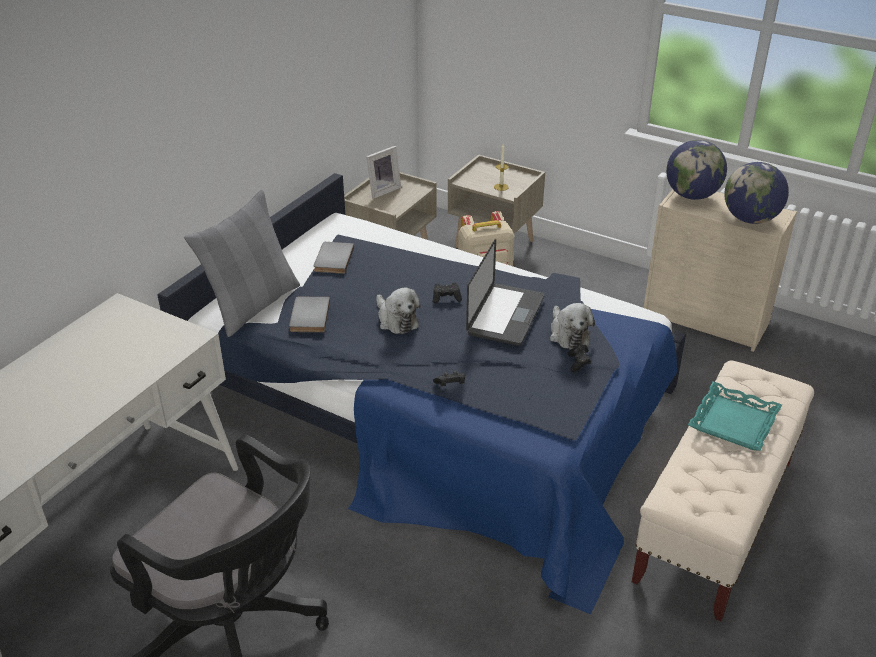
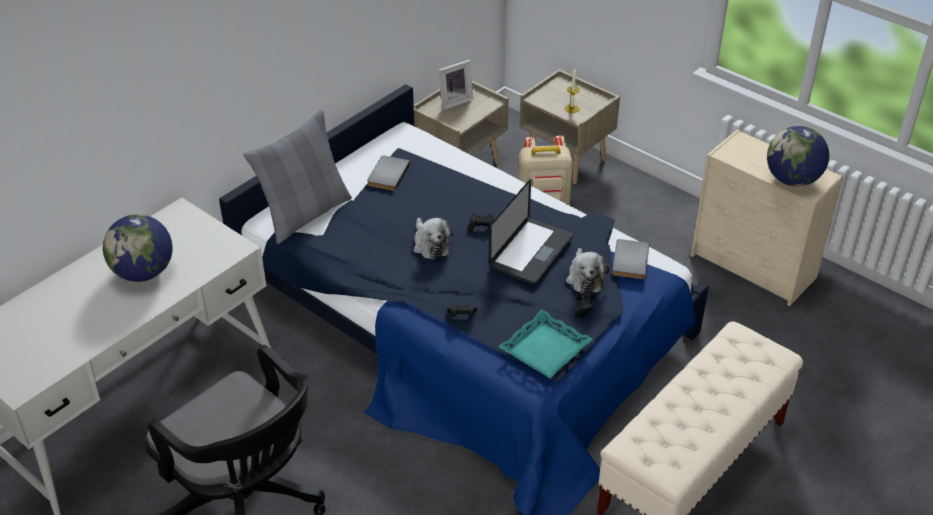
camera: 10 degrees right, 5 degrees up
(308, 316) = (351, 232): grey book -> grey book (628, 260)
(692, 195) = (743, 147): globe -> globe (144, 273)
(733, 422) = (710, 382): turquoise tray -> turquoise tray (545, 349)

